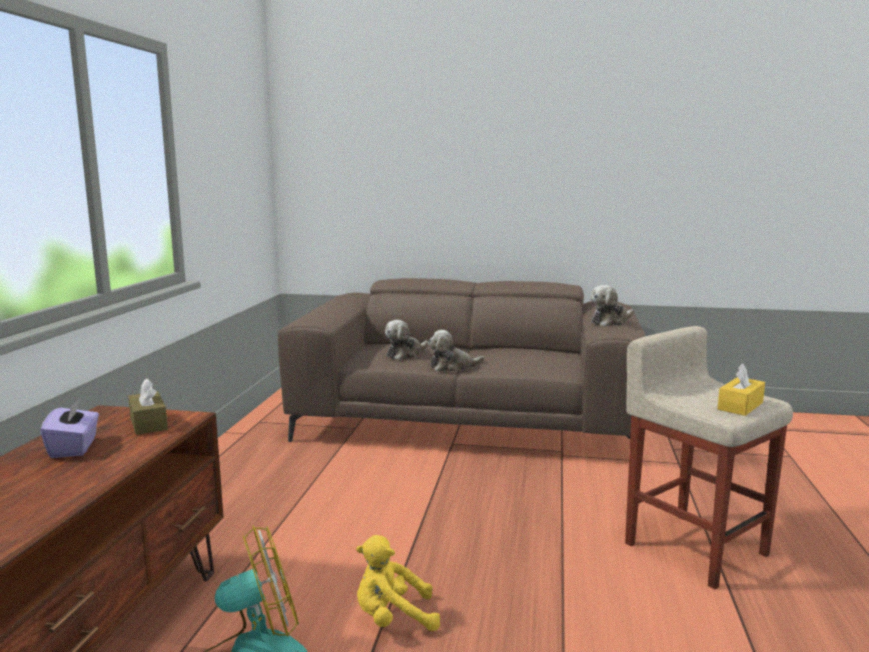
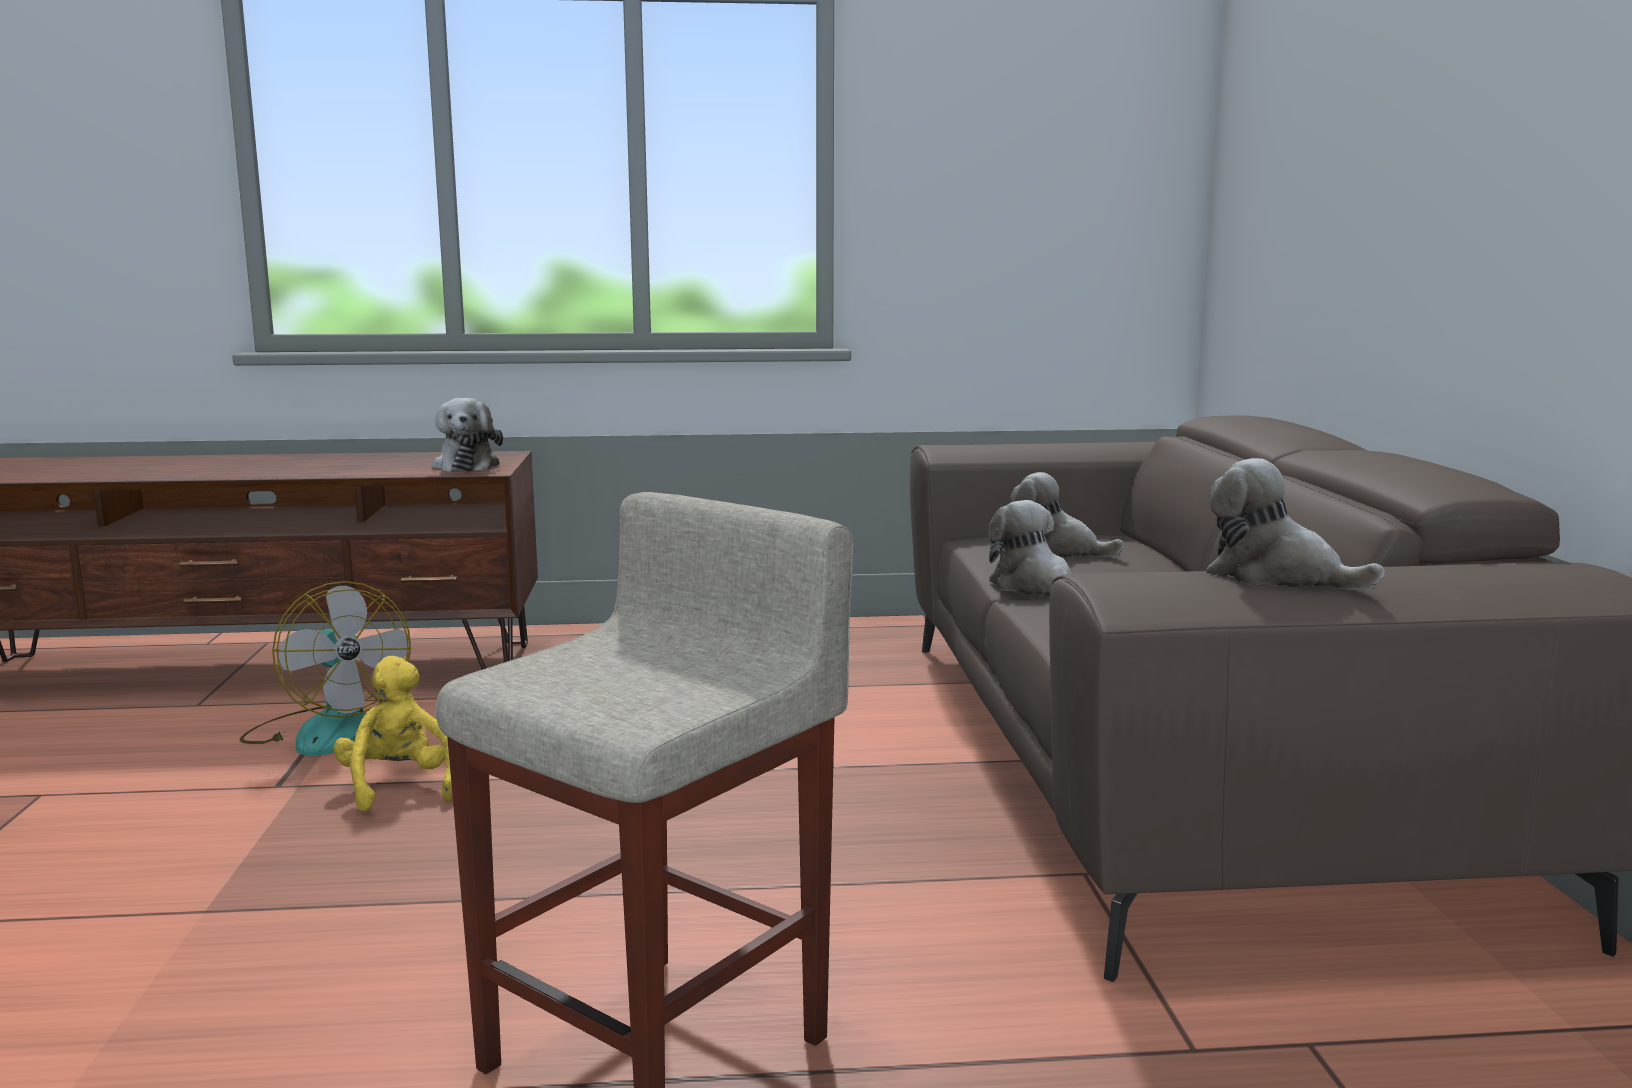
camera: 75 degrees right, 0 degrees up
(74, 447) = (393, 461): purple tissue box -> none
(148, 423) = (467, 465): brown tissue box -> plush toy
(740, 406) = (580, 692): yellow tissue box -> none

